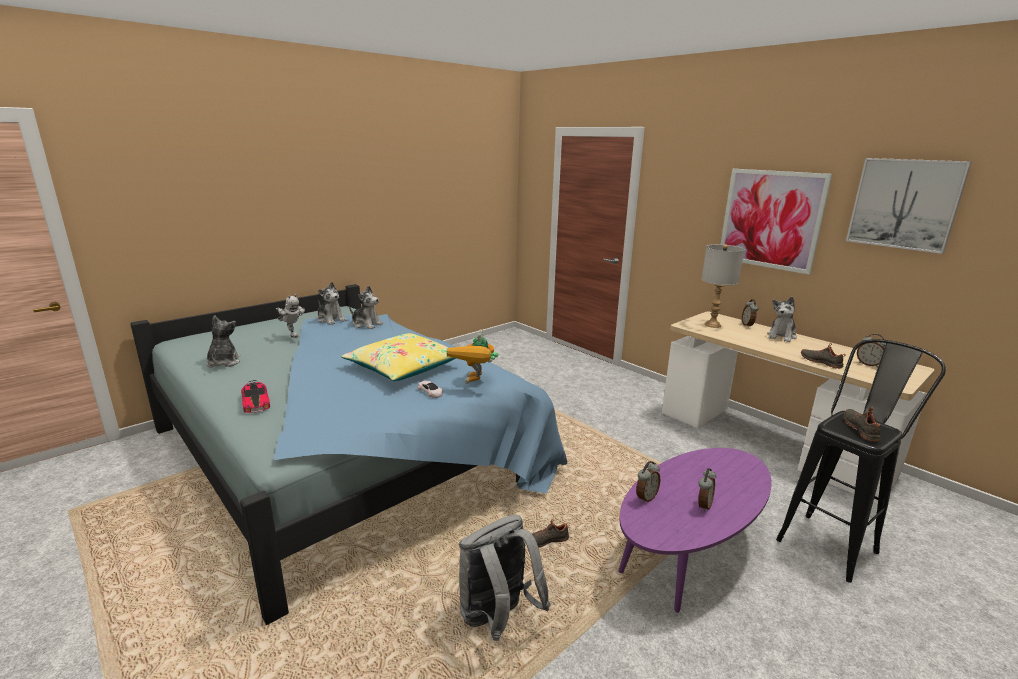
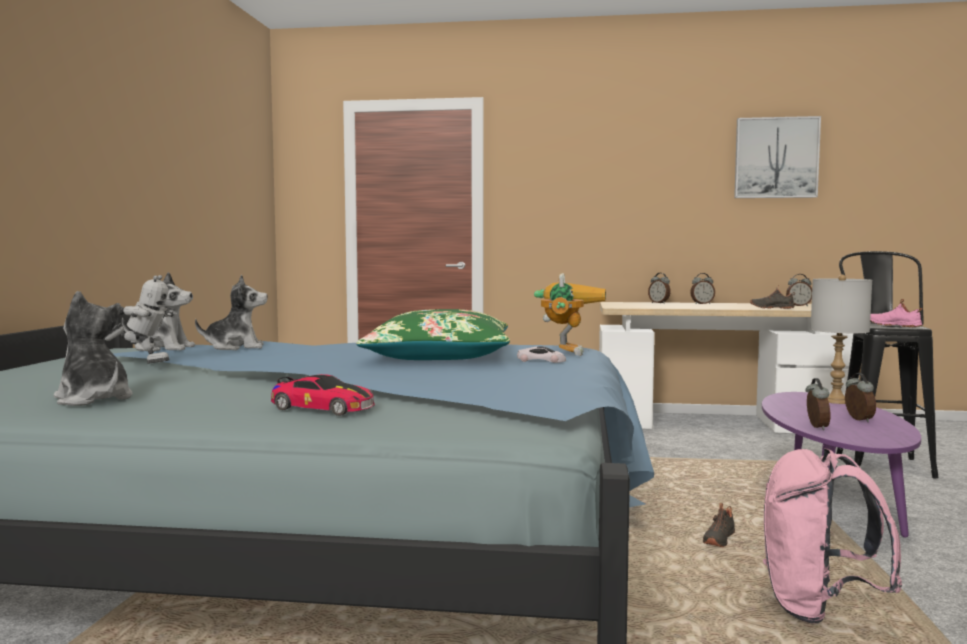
camera: 40 degrees left, 15 degrees down
(403, 368) = (439, 356): yellow pillow -> green pillow
(476, 384) = (565, 351): toy robot -> toy robot turned 135 degrees counterclockwise
(497, 618) = (818, 608): grey backpack -> pink backpack
(713, 325) = (635, 305): grey table lamp -> grey table lamp (836, 401)
(770, 219) = (655, 187): picture -> none
(781, 336) = (702, 304): plush toy -> alarm clock
(861, 429) = (895, 325): black shoe -> pink shoe

